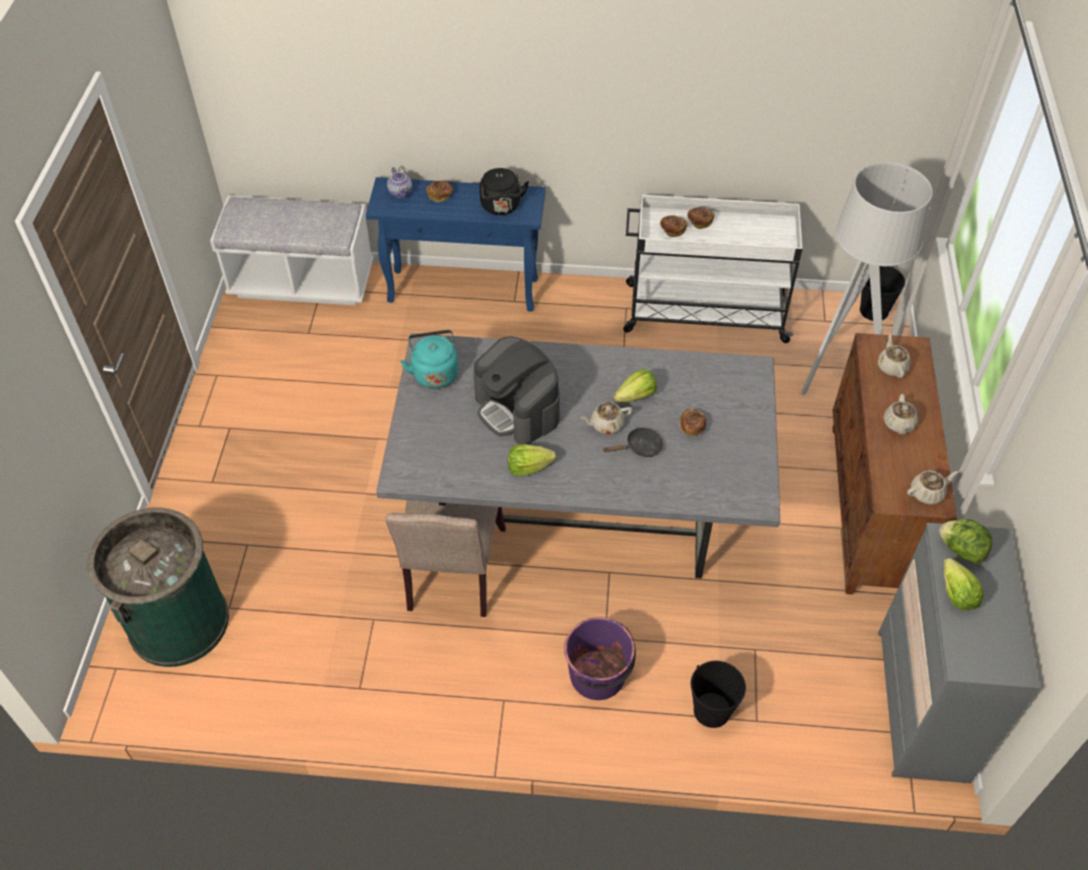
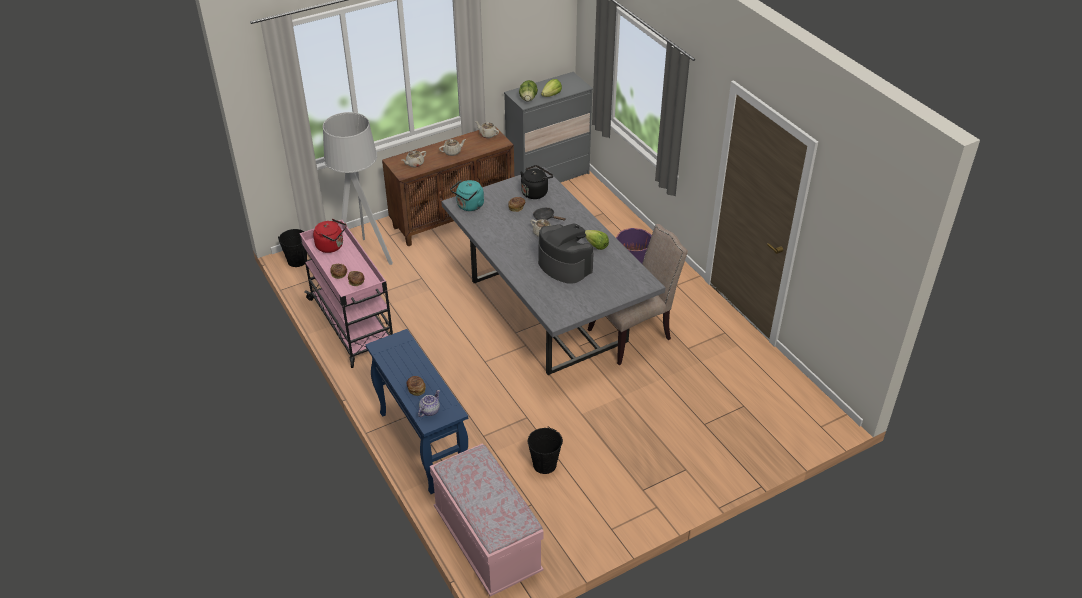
camera: 125 degrees left, 10 degrees down
(178, 622) = (773, 420): green trash can -> none
(302, 282) = (487, 542): white bench -> pink bench
(434, 373) = (571, 306): turquoise kettle -> turquoise kettle (469, 206)
(501, 207) = (403, 354): black kettle -> black kettle (535, 192)
(517, 409) = (564, 265): coffee machine -> coffee machine turned 60 degrees counterclockwise
(636, 396) = (514, 231): lettuce -> none
(703, 312) = (353, 325): white cart -> pink cart
(712, 710) = (612, 226): black bucket -> black bucket (544, 464)
(763, 235) = (332, 246): none -> red kettle

